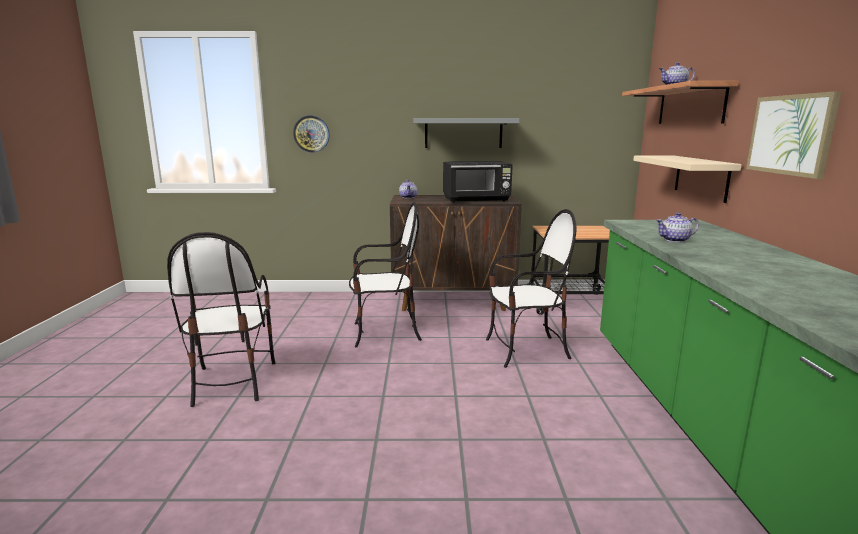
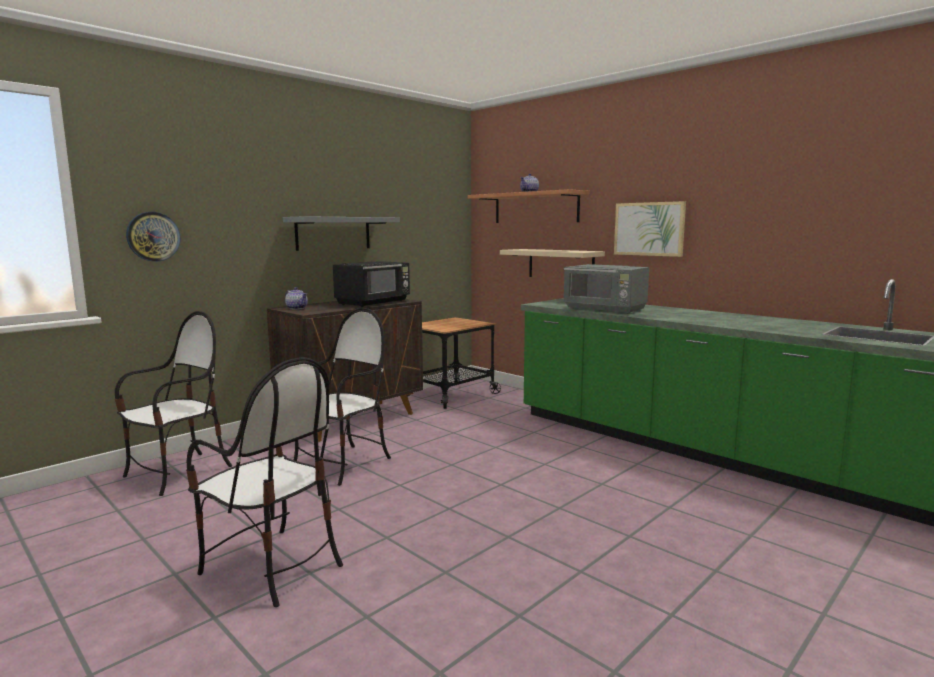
camera: 45 degrees left, 5 degrees down
(526, 350) = (486, 436): chair -> chair (178, 473)
(675, 240) = (605, 309): teapot -> grey microwave

